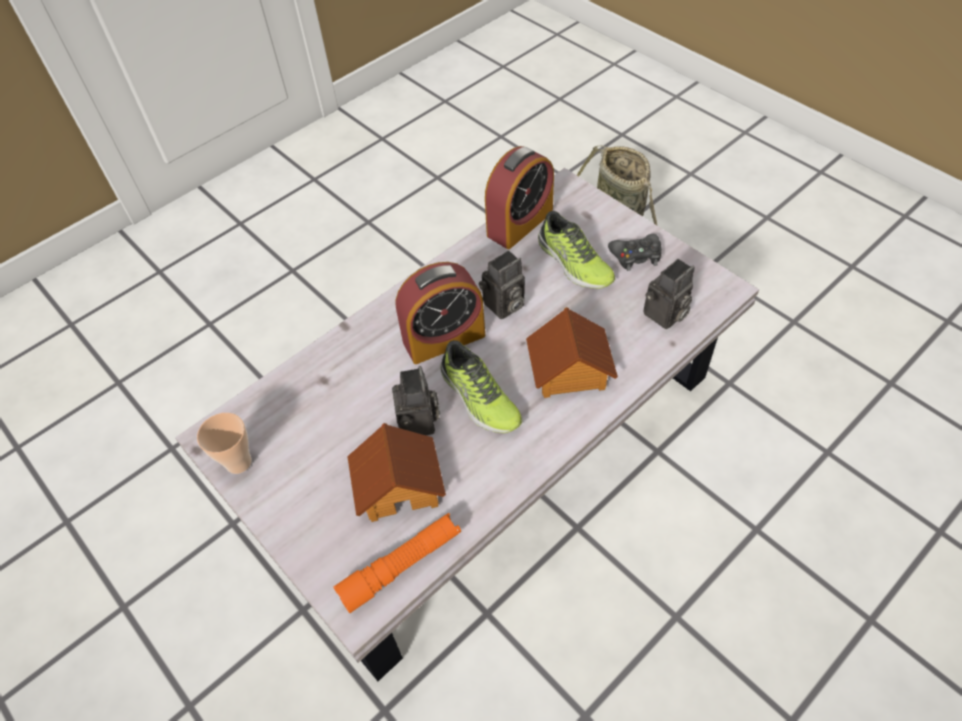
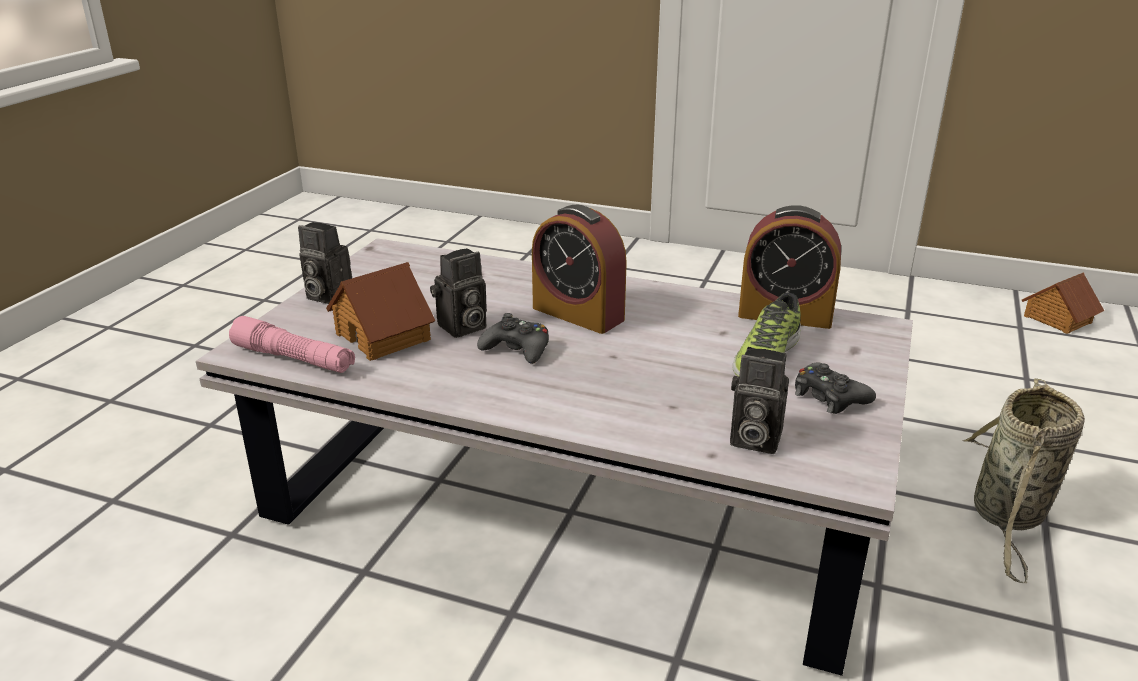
camera: 60 degrees right, 25 degrees down
(238, 462) = (366, 265): cup -> none
(401, 566) = (294, 359): orange flashlight -> pink flashlight
(478, 398) = (517, 349): shoe -> black game controller
(503, 306) = (653, 333): camera -> camera (326, 296)
(569, 371) = (599, 392): toy house -> toy house (1057, 319)

